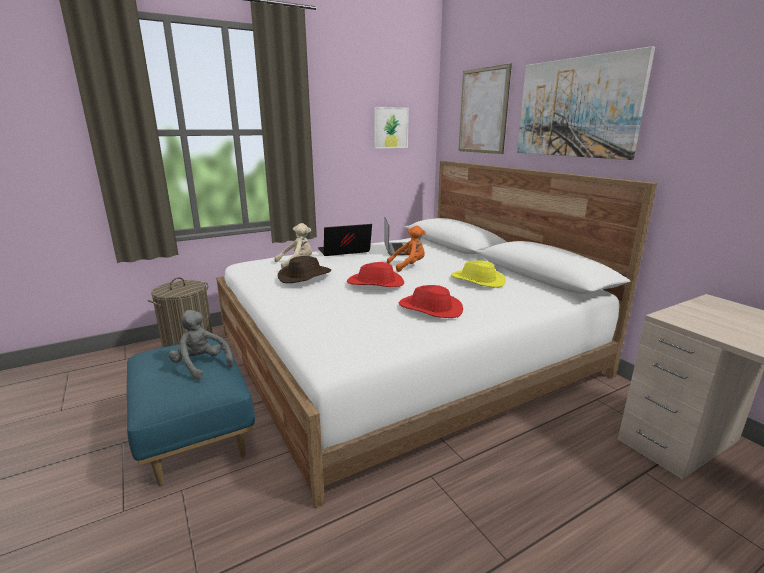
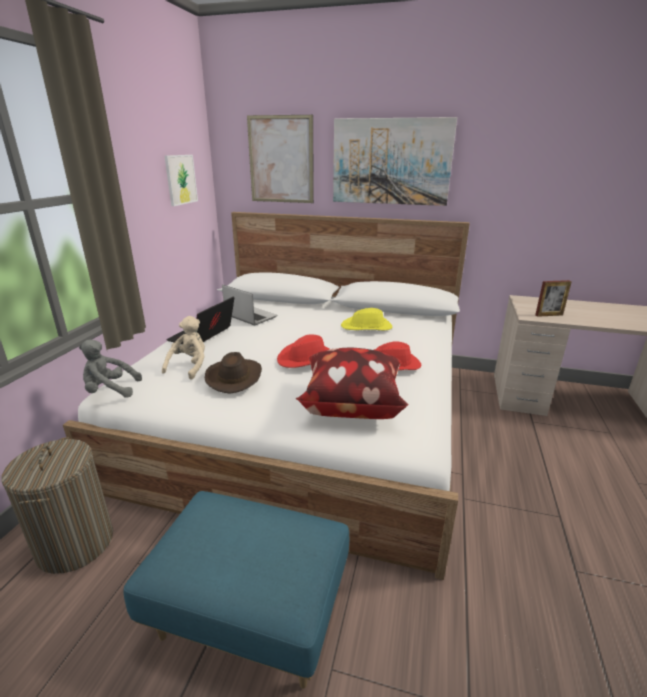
camera: 45 degrees left, 5 degrees up
(201, 366) = (260, 529): grey plush toy -> grey plush toy (110, 391)
(340, 318) = (351, 405): none -> pillow
(408, 266) = (295, 331): orange plush toy -> none
(711, 325) = (549, 315): none -> picture frame

